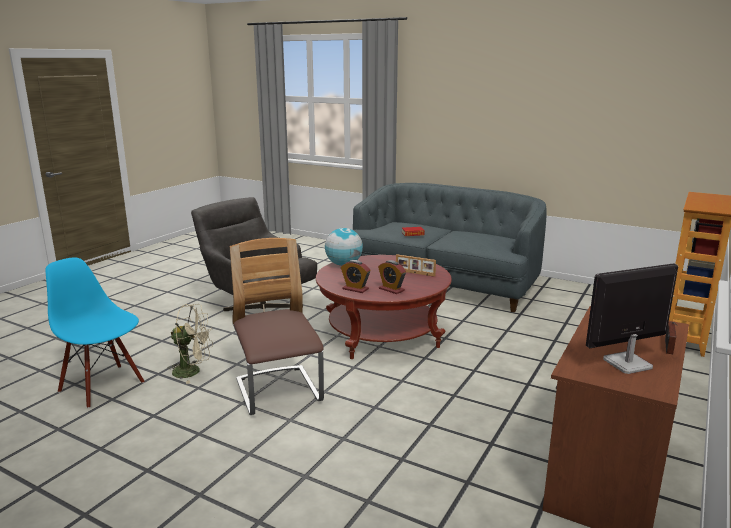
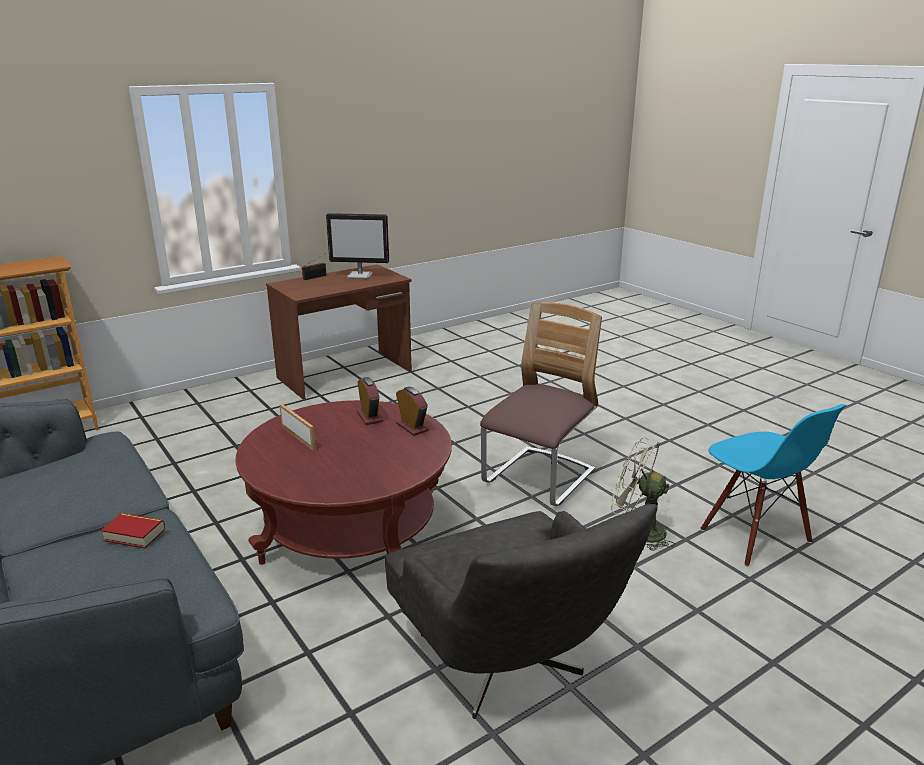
camera: 155 degrees left, 5 degrees up
(278, 392) = (539, 478): chair -> chair turned 150 degrees counterclockwise
(343, 264) = (374, 483): globe -> none

